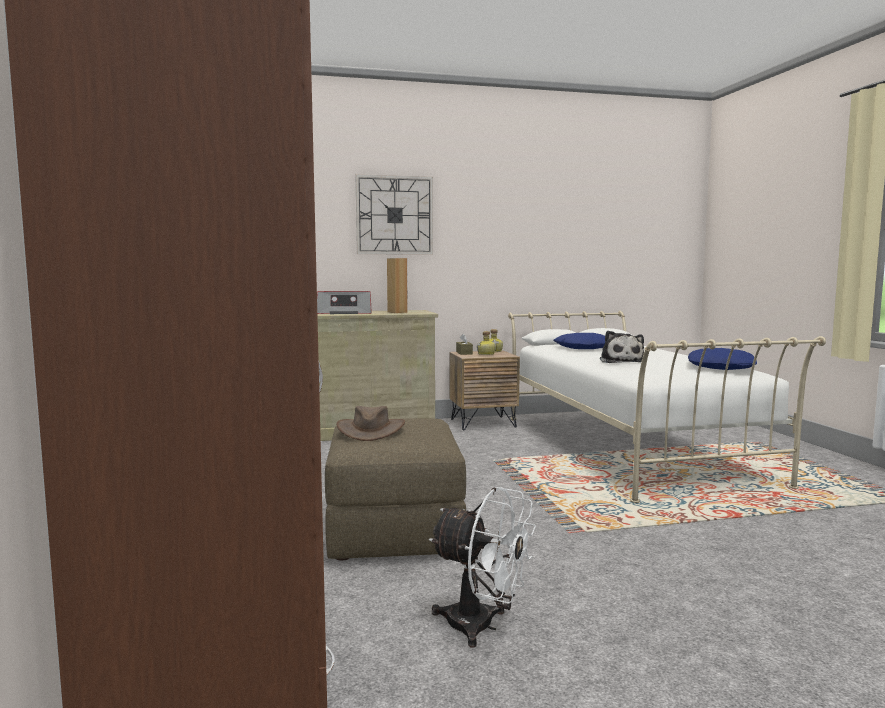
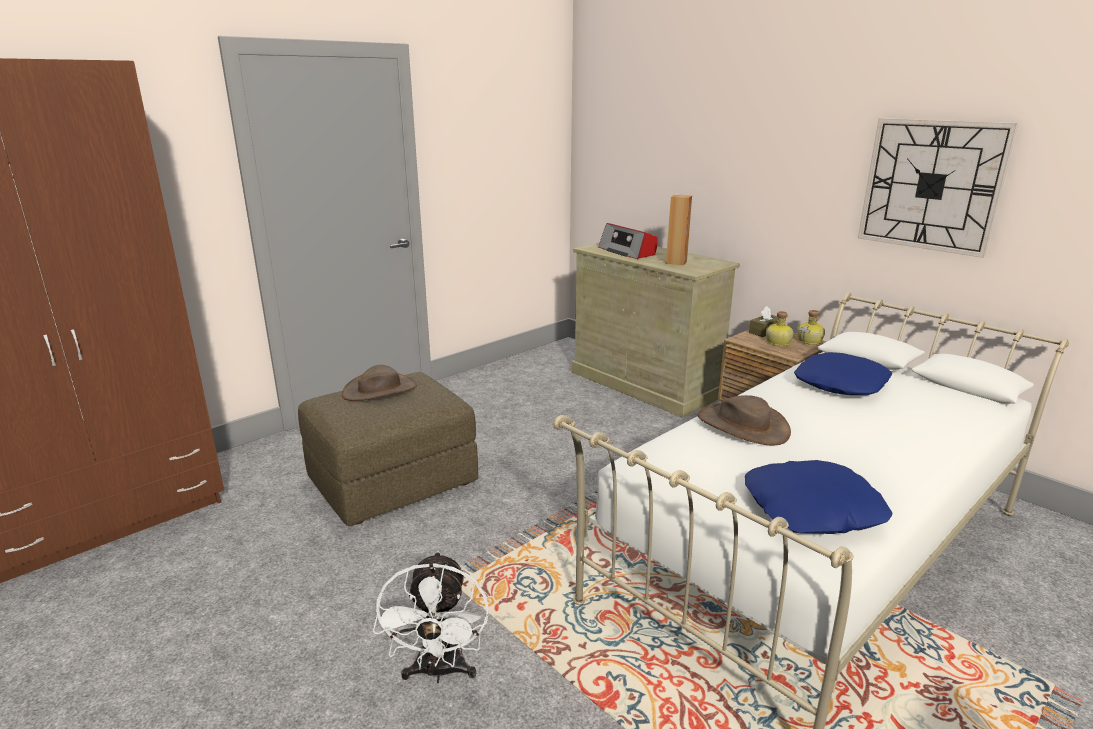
camera: 60 degrees right, 15 degrees up
(394, 215) = (723, 133): wall clock -> wall clock (931, 185)
(482, 626) = (227, 575): white fan -> white fan (439, 672)
(620, 361) = (742, 425): plush toy -> brown hat

